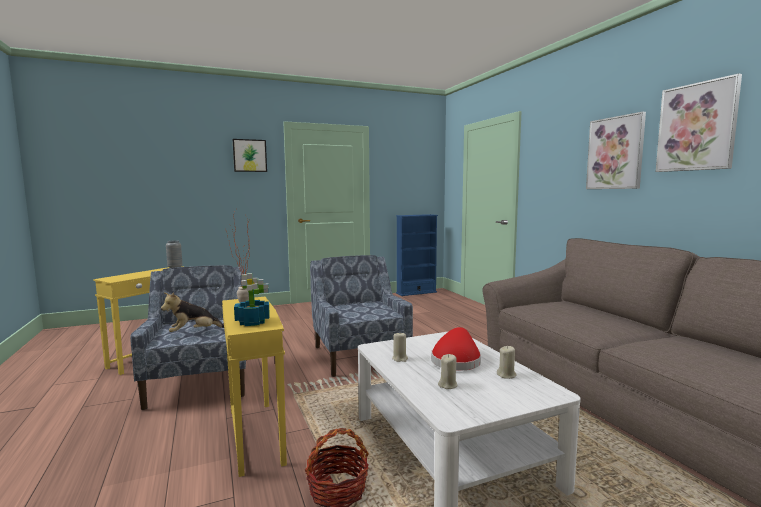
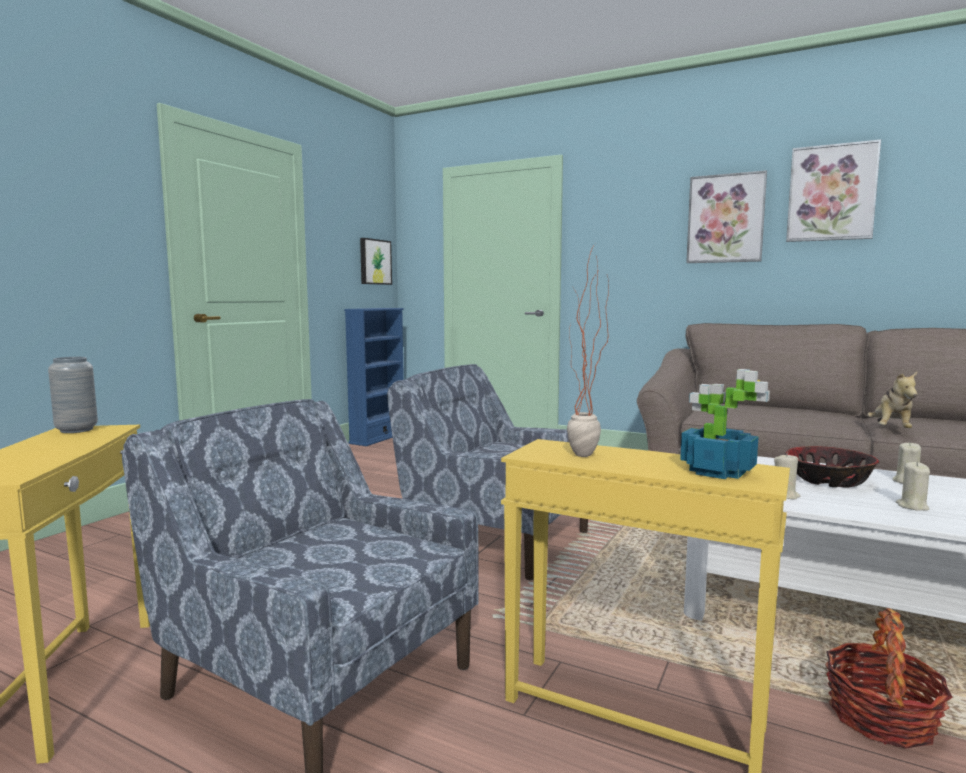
camera: 40 degrees left, 0 degrees up
(194, 332) = (352, 560): plush toy -> plush toy (891, 430)
(249, 155) = (90, 166): picture -> picture (374, 262)
(456, 360) = (828, 481): red hat -> bowl

